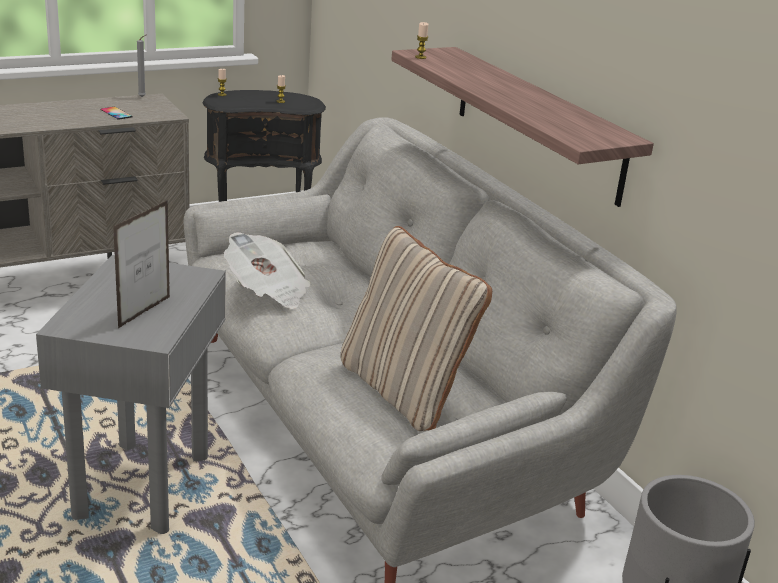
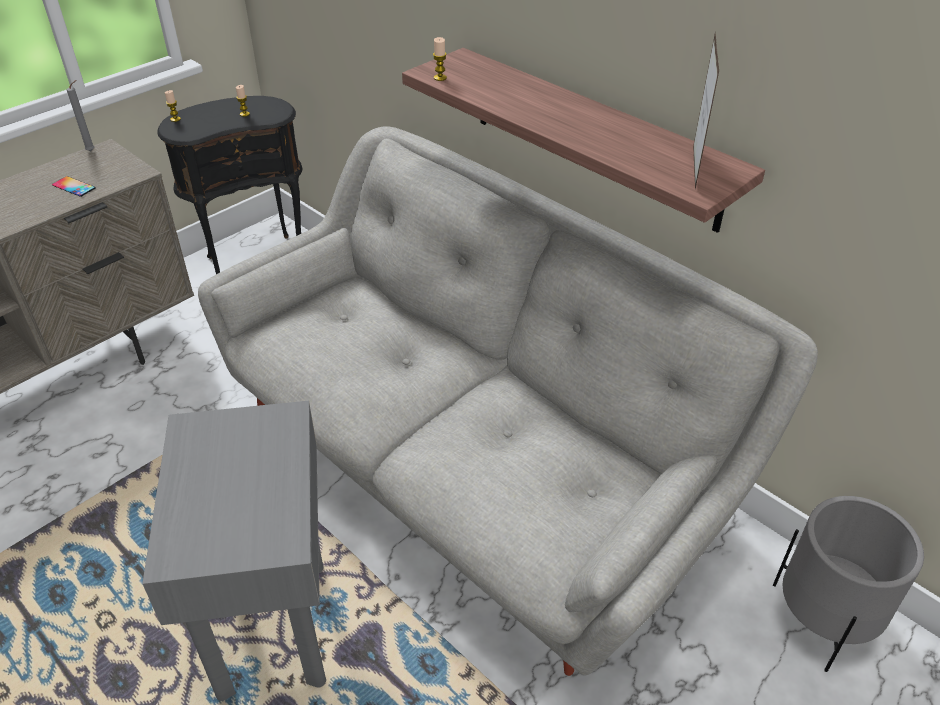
camera: 15 degrees left, 15 degrees up
(144, 312) = (252, 501): picture frame -> picture frame (694, 167)
(267, 291) = (333, 375): newspaper -> none
(404, 390) = (536, 477): beige pillow -> none

